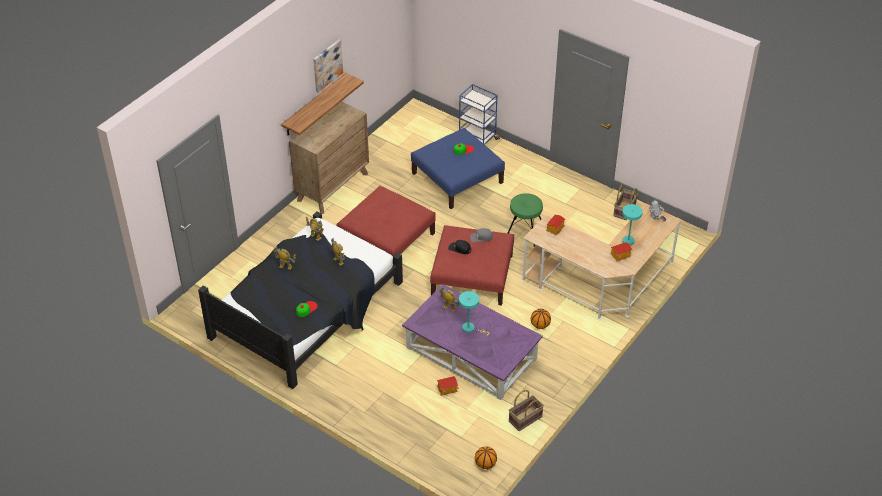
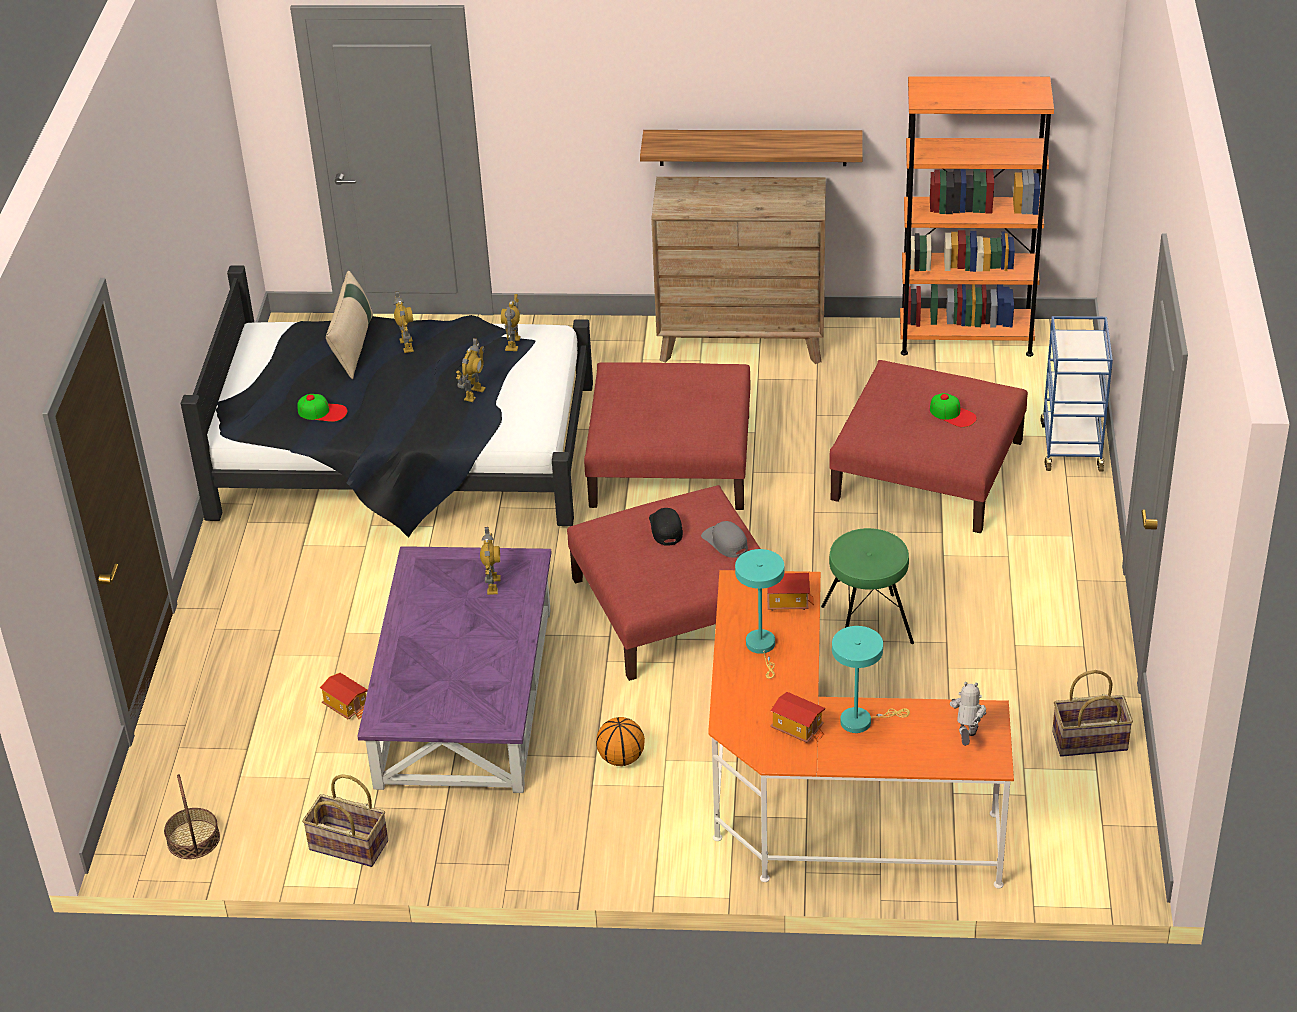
camera: 60 degrees right, 5 degrees down
(268, 283) = (353, 346): none -> beige pillow
(327, 65) = (802, 79): picture -> none
(392, 132) = (966, 338): none -> orange bookcase
(457, 178) = (926, 470): blue ottoman -> red ottoman
(470, 328) = (460, 635): turquoise table lamp -> turquoise table lamp (762, 647)
(485, 464) = (193, 839): basketball -> basket
(602, 284) = (824, 800): beige desk -> orange desk

